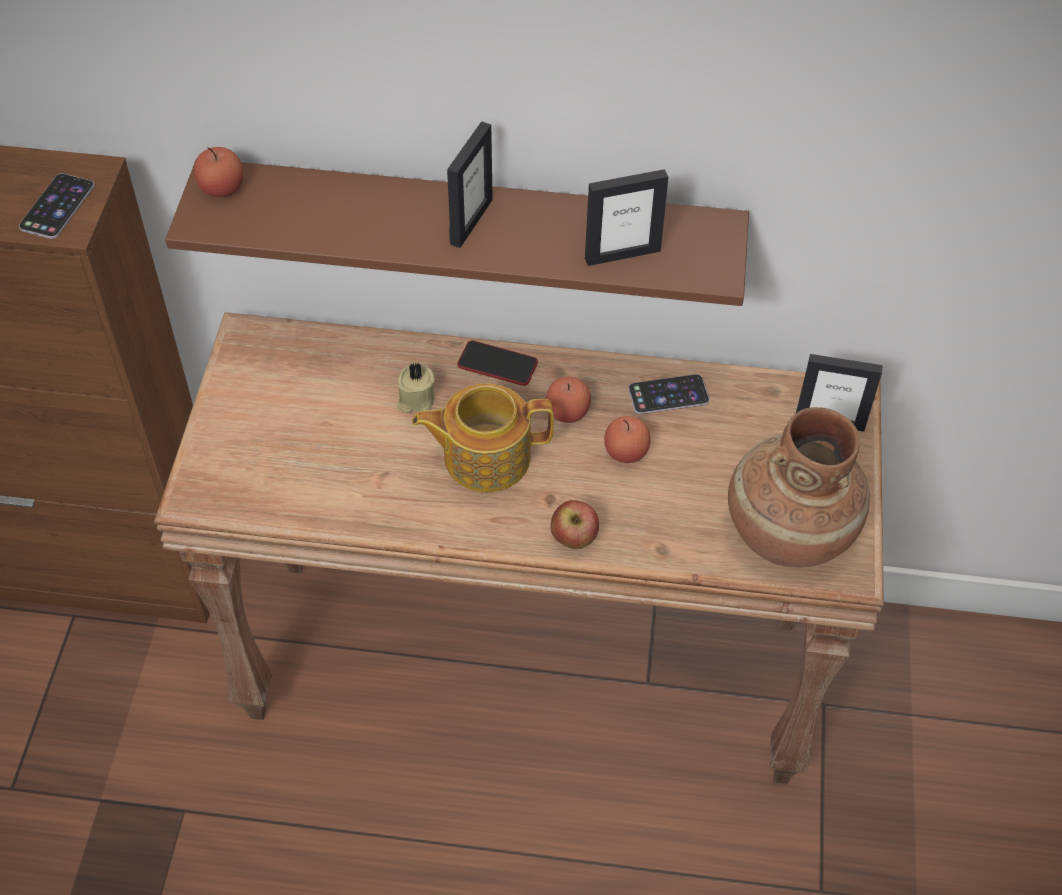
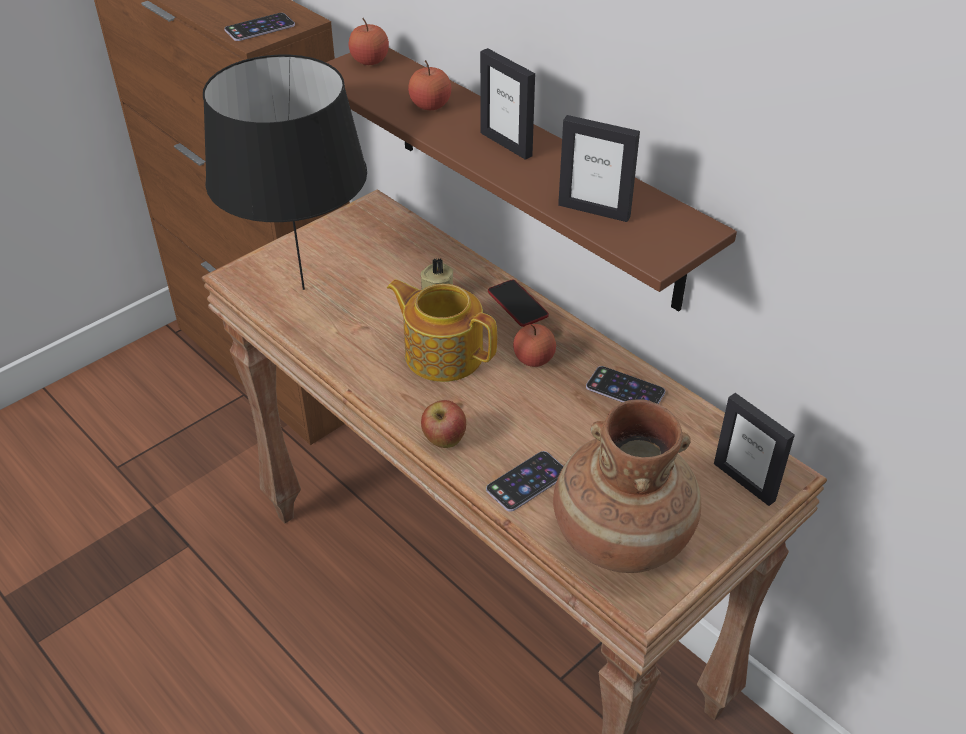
camera: 40 degrees right, 10 degrees down
(280, 471) = (303, 289): none -> black table lamp
(471, 222) = (506, 144): picture frame -> picture frame turned 75 degrees clockwise
(626, 452) = (548, 408): apple -> apple (430, 105)
(675, 531) = (527, 481): none -> phone

